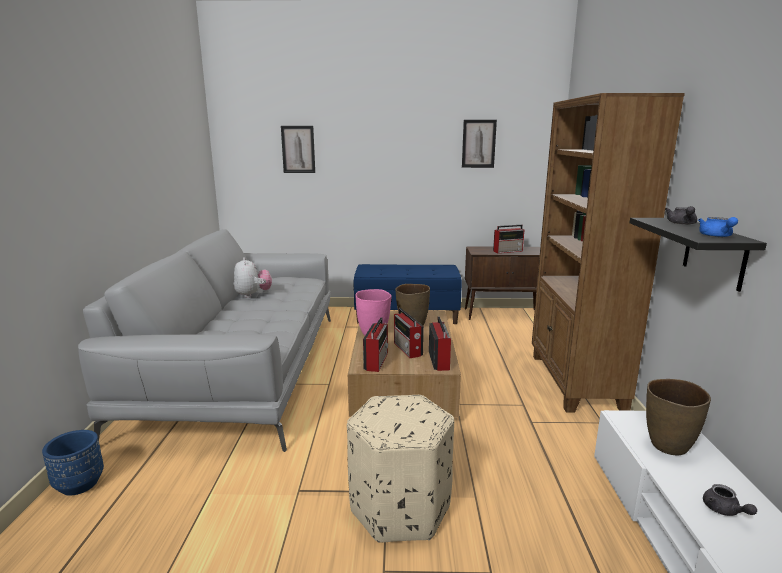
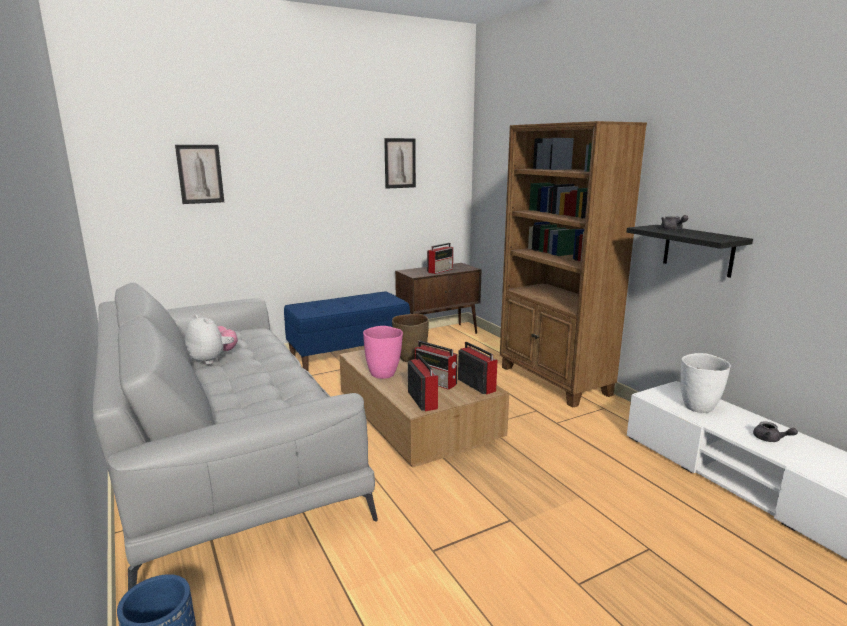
camera: 30 degrees left, 0 degrees up
(399, 508) = (535, 529): beige ottoman -> none
(668, 446) = (698, 407): brown vase -> white vase
(716, 236) = (718, 237): blue teapot -> none

